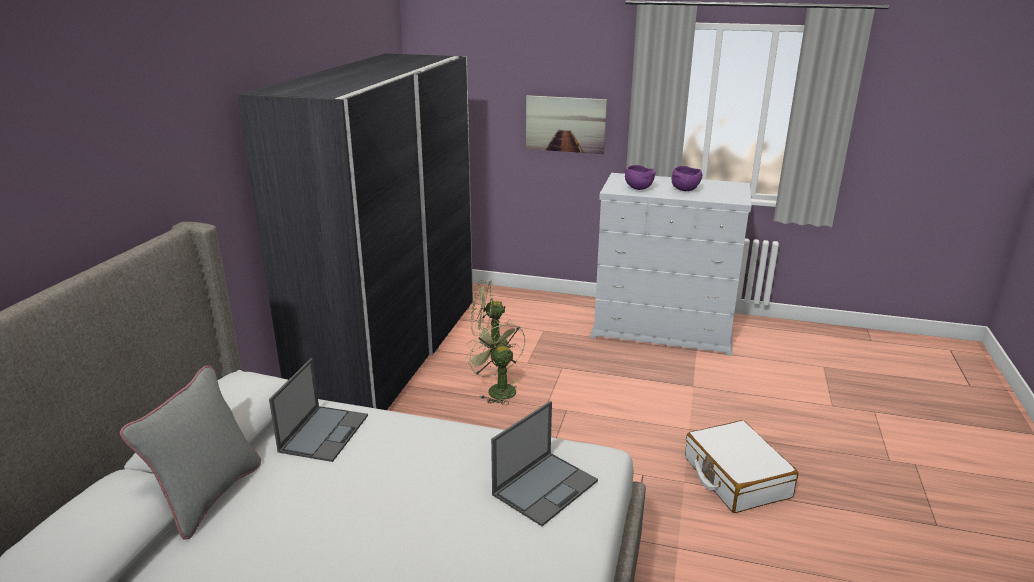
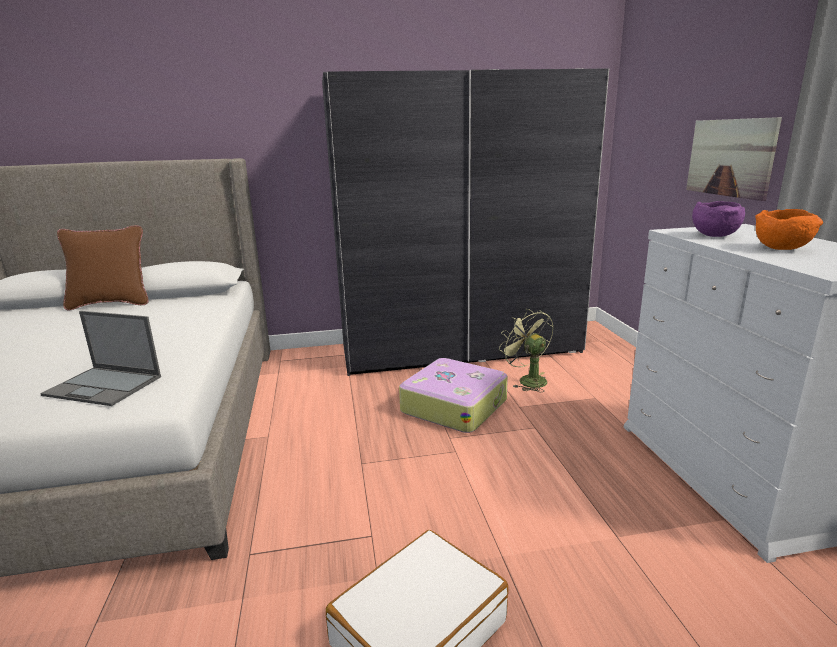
camera: 65 degrees right, 5 degrees down
(208, 496) = (111, 303): grey pillow -> brown pillow
(324, 432) = (188, 308): laptop -> none
(497, 389) = (454, 406): green fan -> suitcase
(685, 190) = (782, 249): purple bowl -> orange bowl

